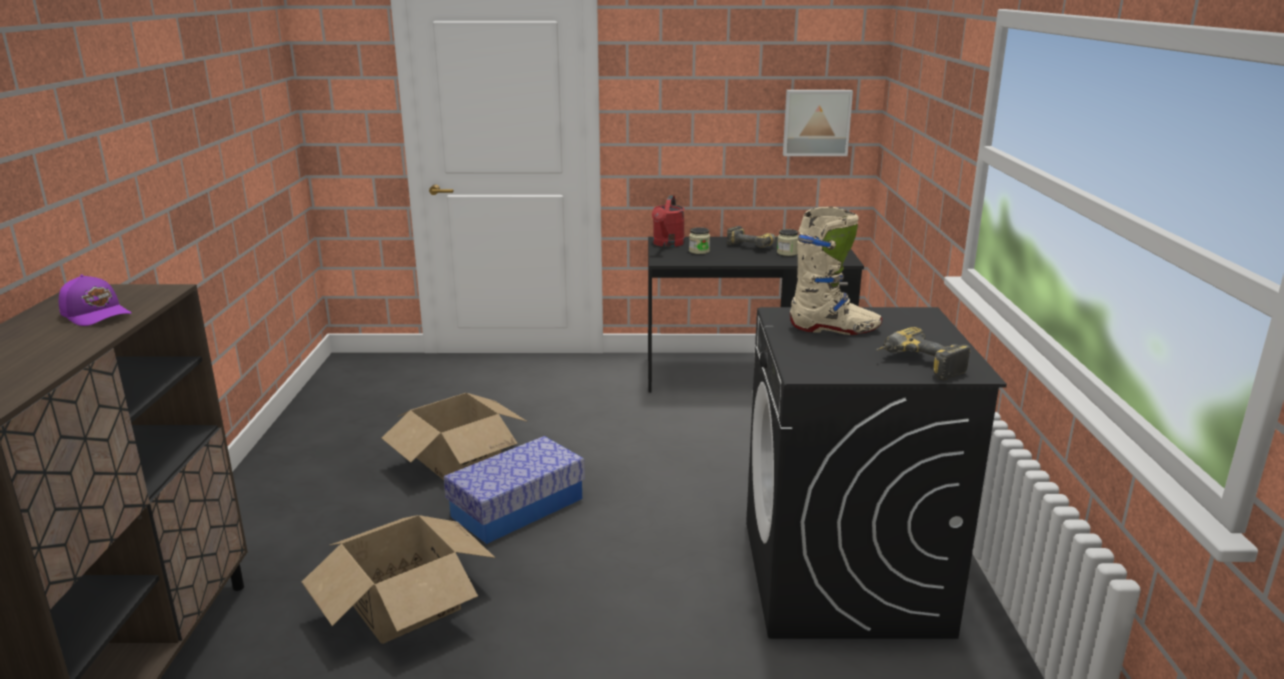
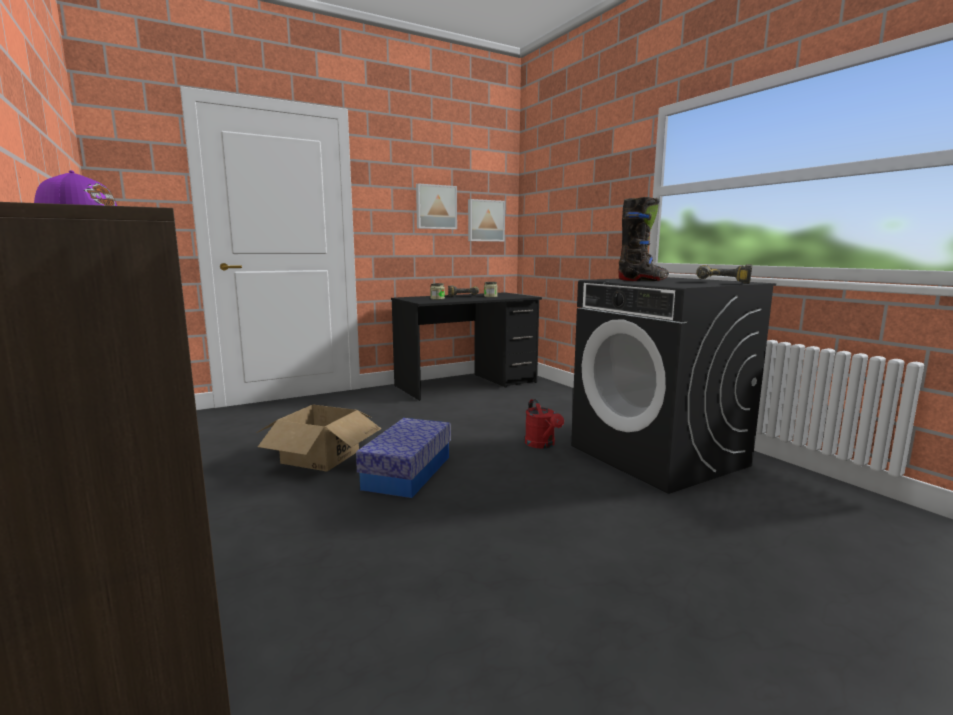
camera: 30 degrees left, 10 degrees down
(404, 604) = (392, 553): cardboard box -> none
(667, 244) = (411, 298): red watering can -> red watering can (542, 445)
(729, 104) = (435, 207): none -> picture
(834, 329) = (643, 280): beige boot -> black boot

